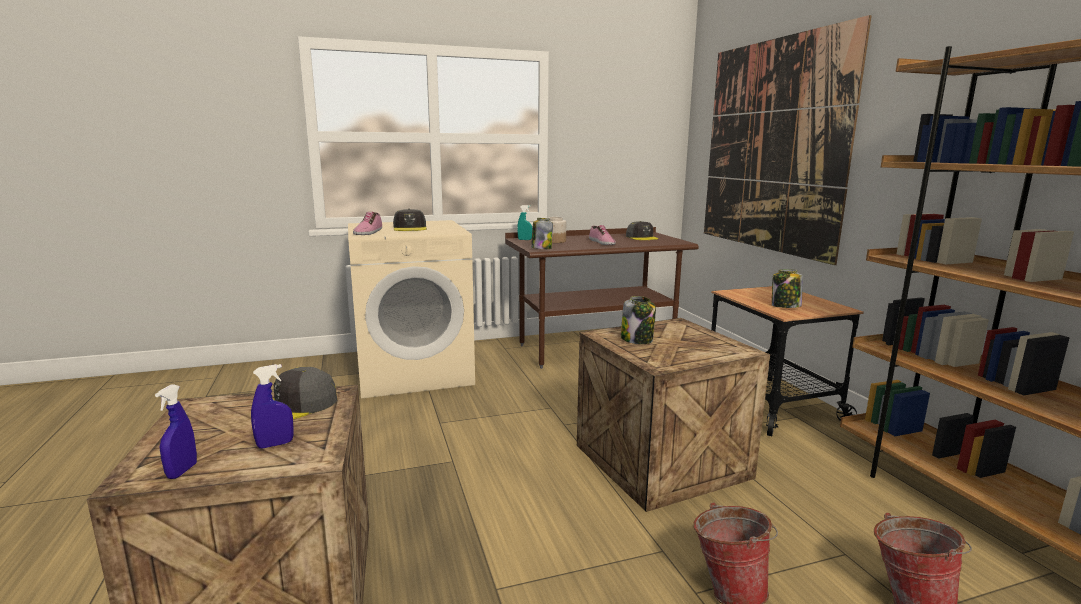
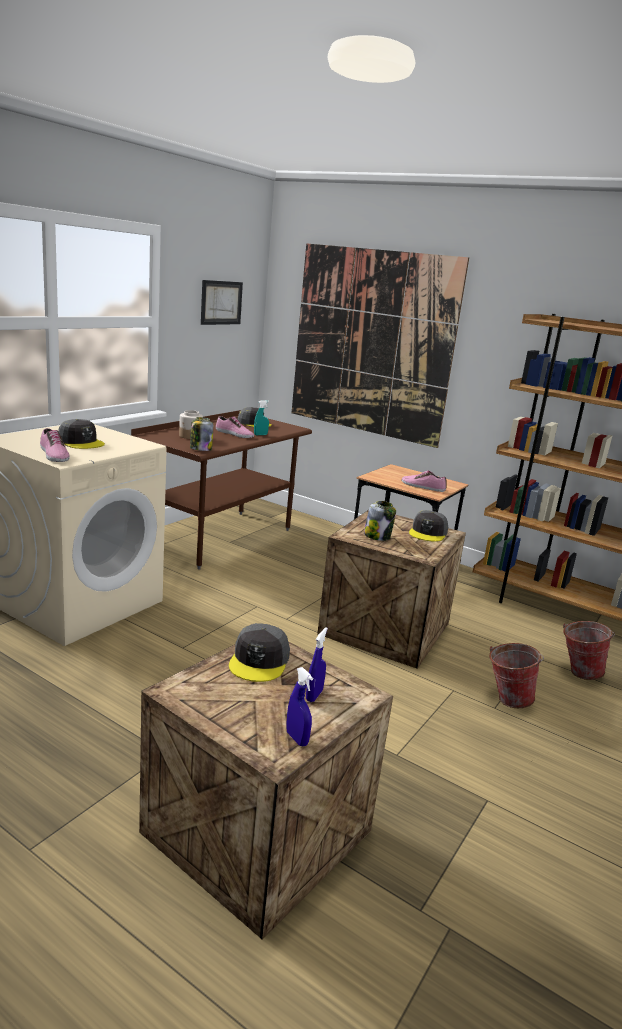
camera: 40 degrees left, 5 degrees up
(524, 239) = (157, 436): turquoise spray bottle -> turquoise spray bottle (260, 435)
(626, 122) = (221, 302): none -> picture
(711, 346) = (428, 533): none -> grey cap
(785, 306) = (423, 486): jar -> shoe

